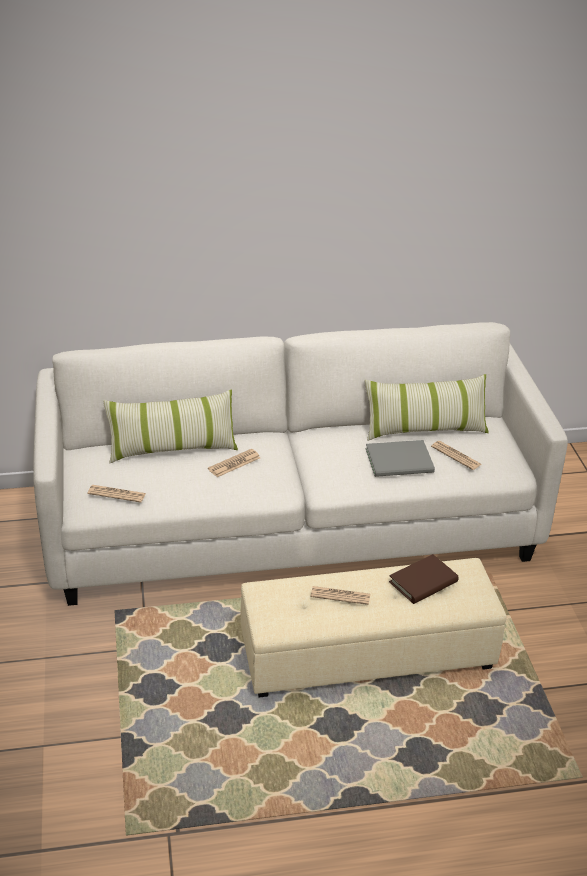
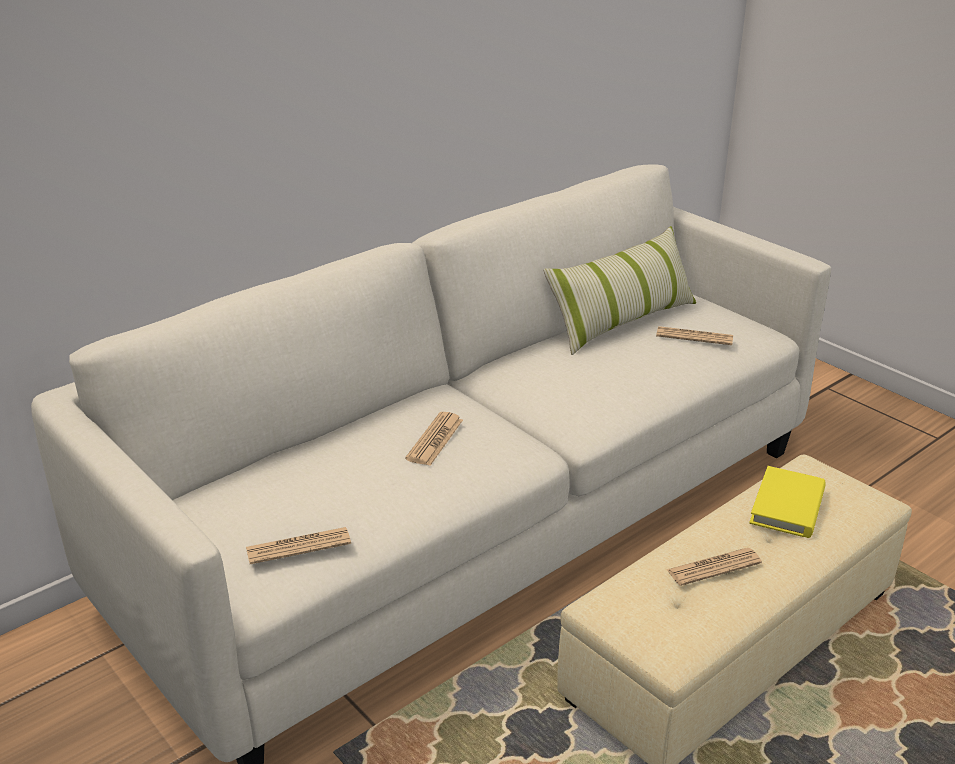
camera: 30 degrees left, 5 degrees down
(172, 448) = (321, 452): pillow -> none
(401, 461) = (642, 363): grey book -> none
(423, 582) = (787, 506): brown book -> yellow book

